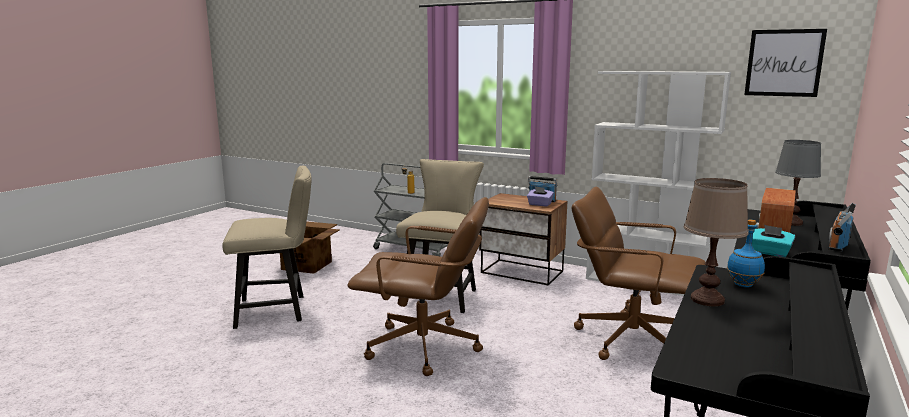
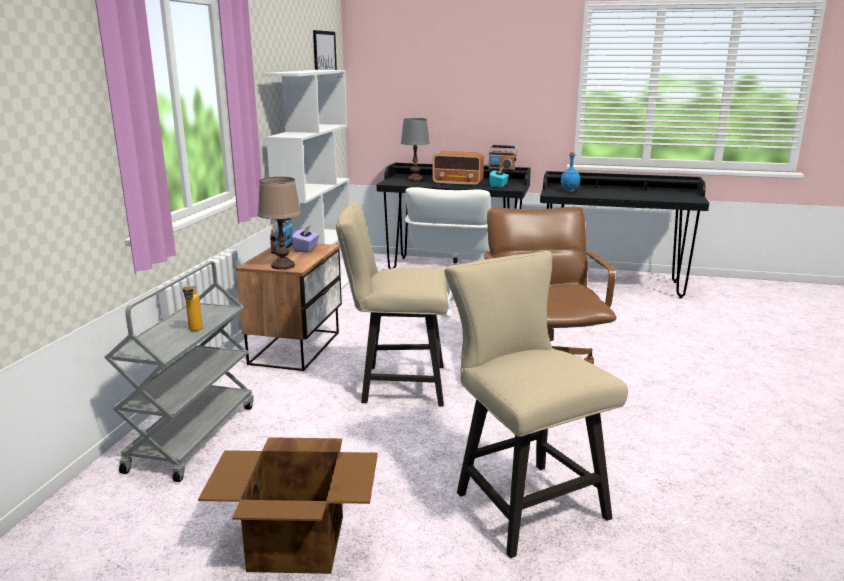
camera: 105 degrees left, 5 degrees up
(630, 339) = (453, 301): brown office chair -> white office chair
(707, 300) = (603, 195): brown table lamp -> brown table lamp (283, 266)

